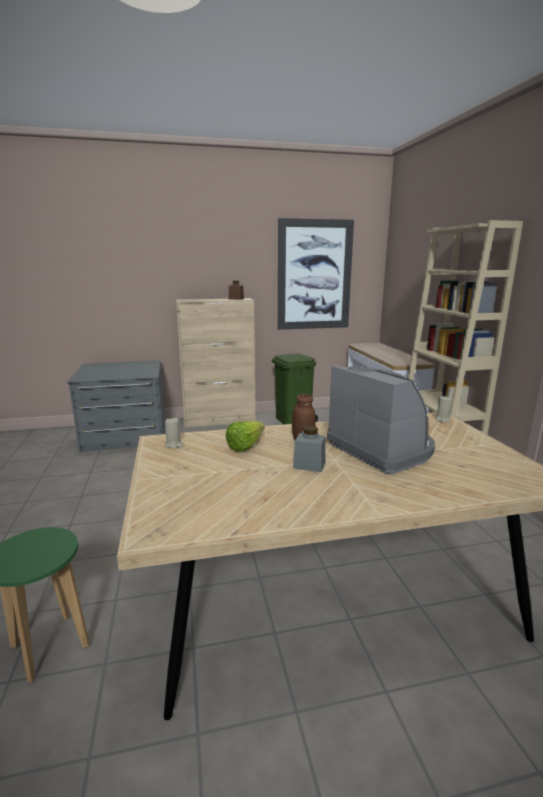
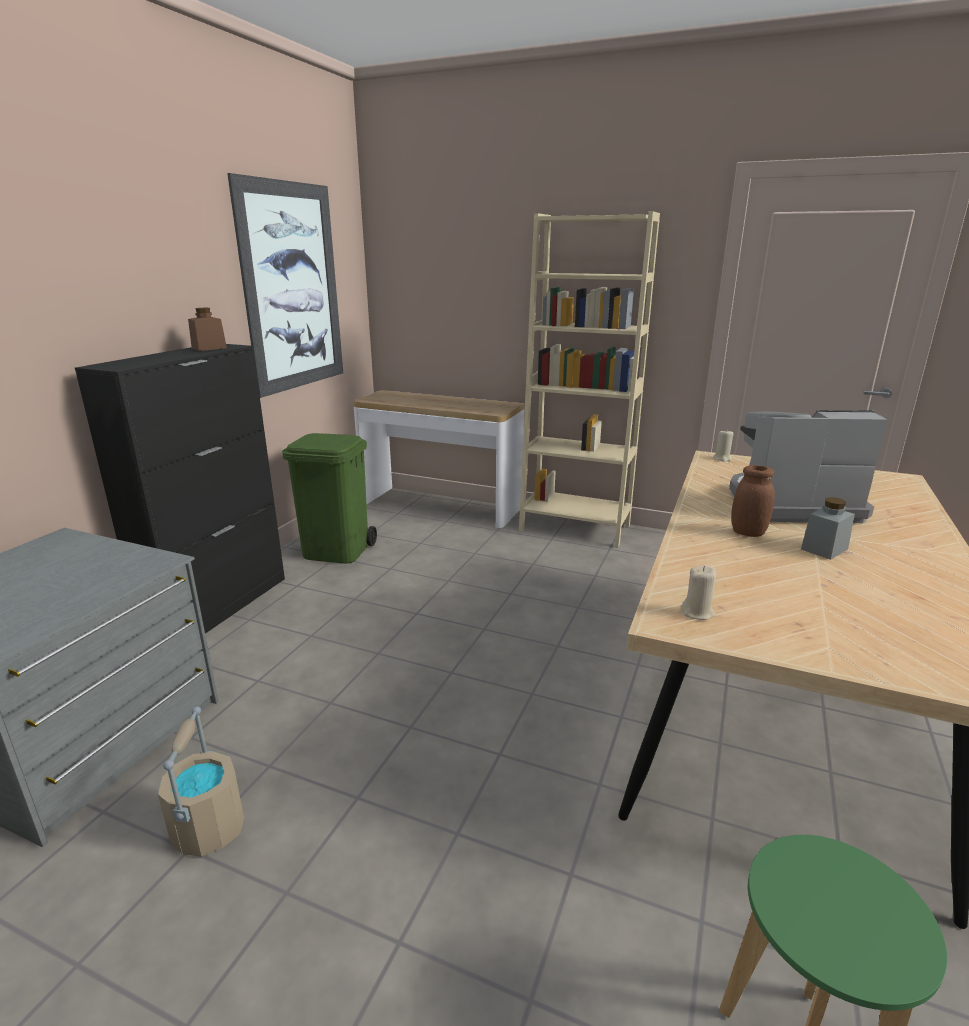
camera: 55 degrees left, 5 degrees up
(101, 471) = (209, 828): none -> beige bucket
(220, 420) = (220, 606): beige cabinet -> black cabinet
(248, 445) = (737, 564): lettuce -> none

